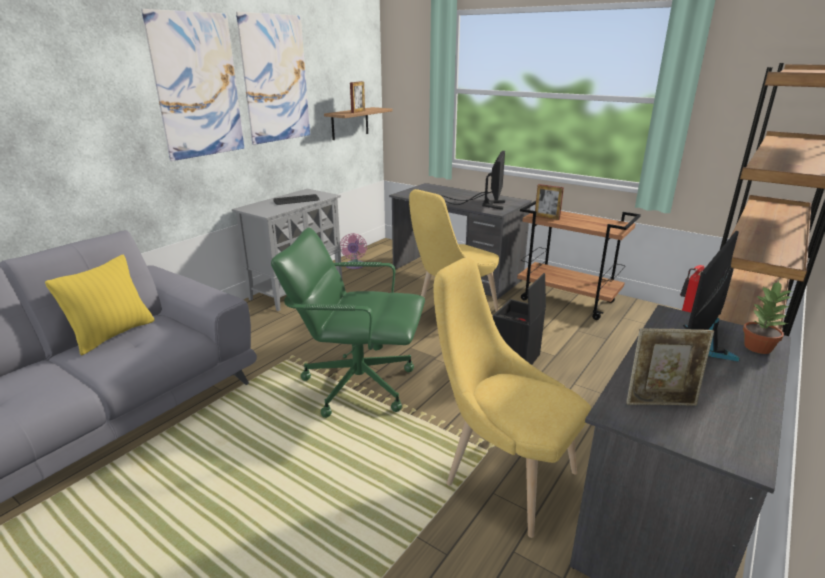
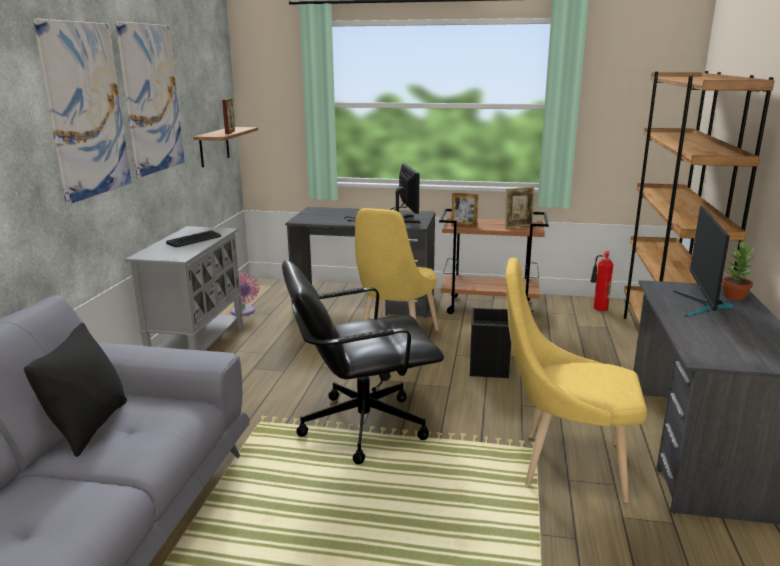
camera: 25 degrees left, 5 degrees down
(113, 335) = (89, 427): yellow pillow -> black pillow
(357, 384) = (361, 425): green office chair -> black office chair
(660, 402) = (720, 345): picture frame -> picture frame (518, 226)

